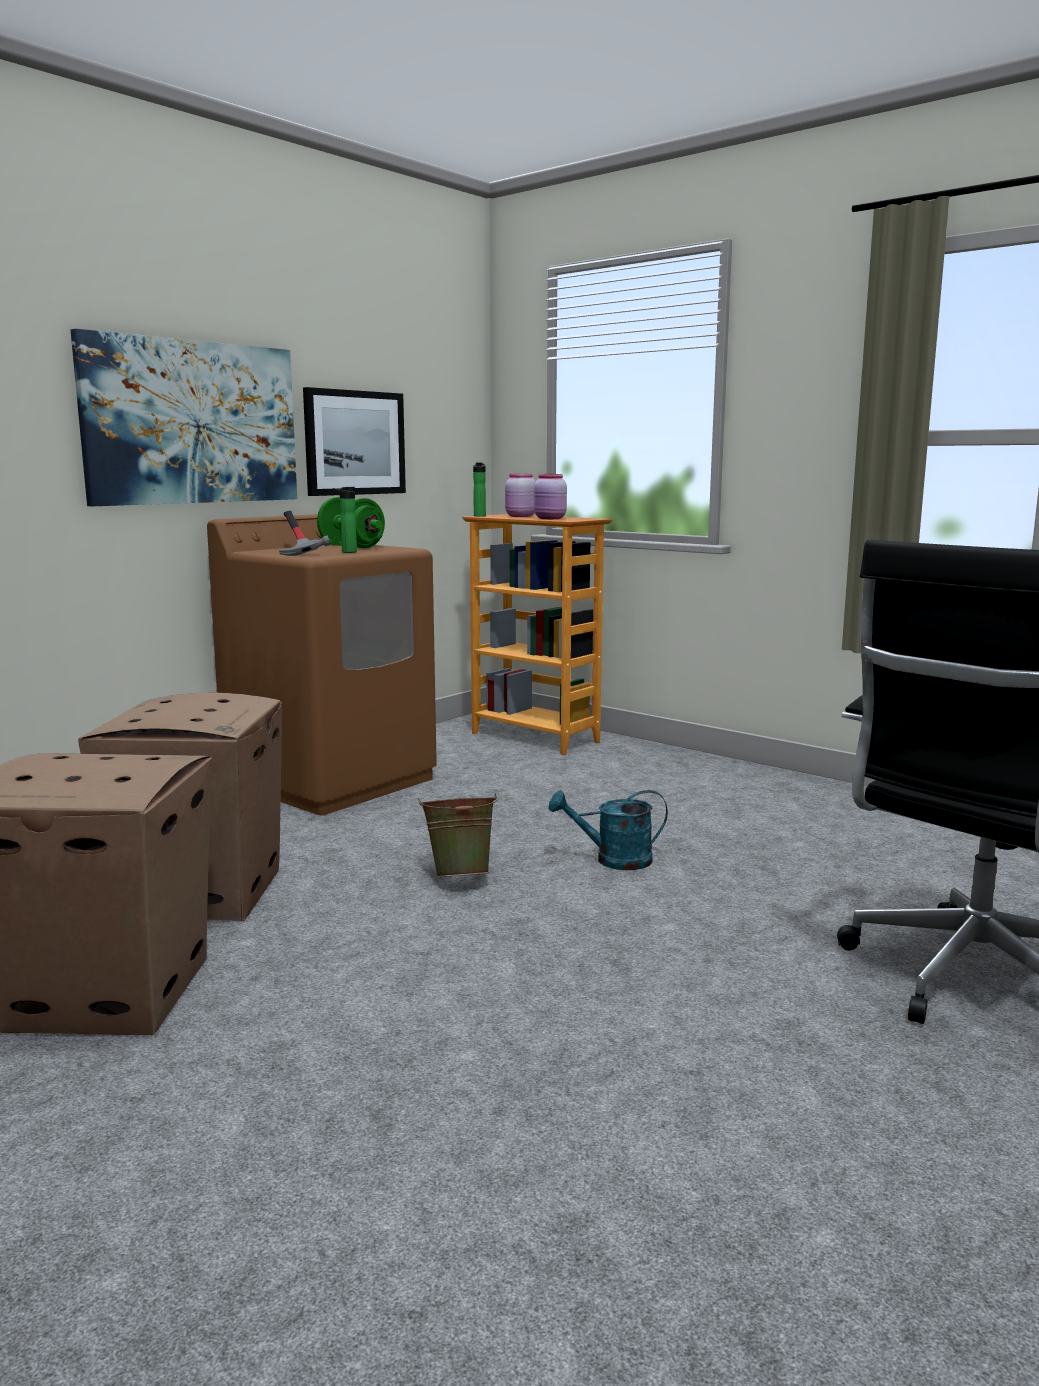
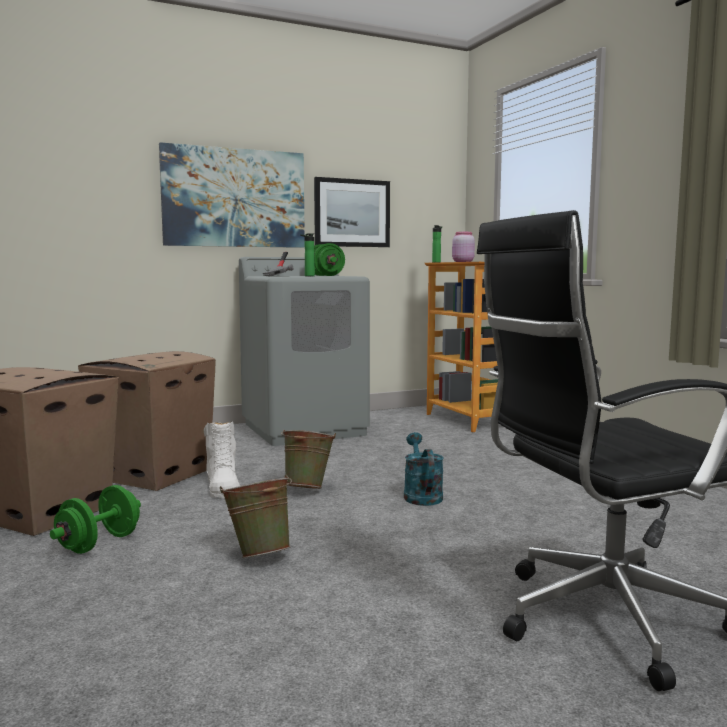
camera: 25 degrees right, 5 degrees down
(277, 1023) = (99, 543): none -> green dumbbell
(332, 780) = (305, 429): brown washing machine -> grey washing machine
(336, 895) = (222, 486): none -> white boot
(523, 986) = (259, 554): none -> green bucket
(550, 518) = (474, 261): pink jar -> none
(613, 860) = (421, 495): turquoise watering can -> turquoise watering can turned 60 degrees clockwise

